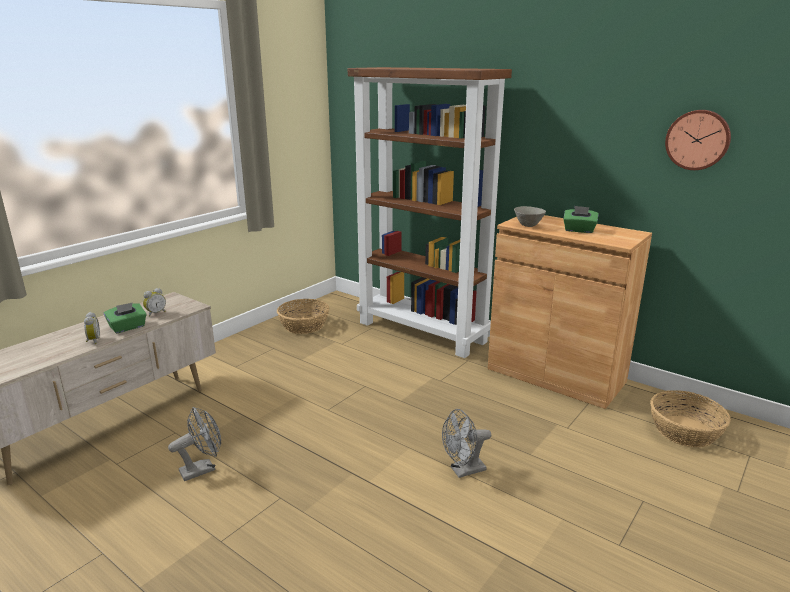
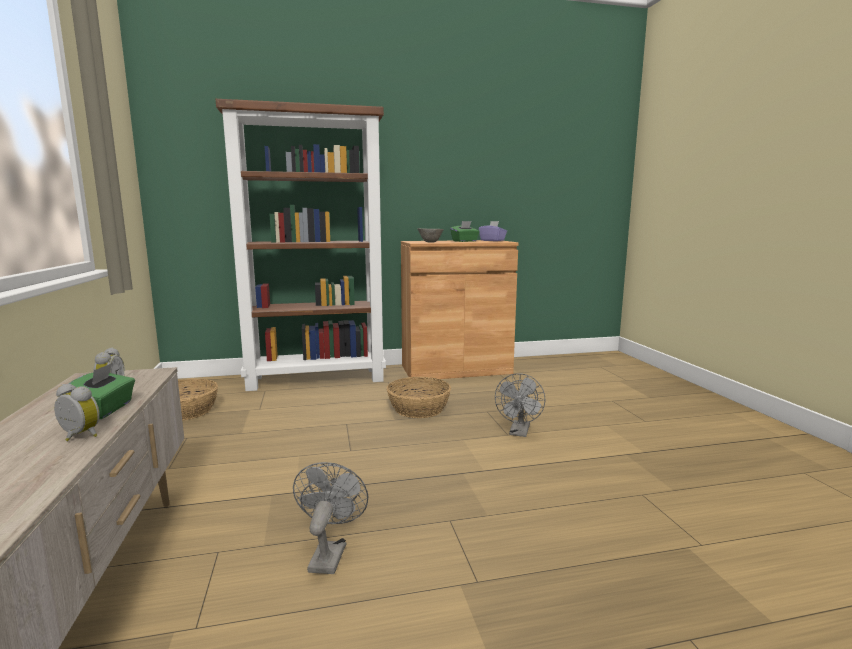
camera: 50 degrees left, 10 degrees down
(623, 235) = (492, 240): none -> purple tissue box
(685, 431) = (561, 368): basket -> basket (419, 408)
(698, 139) = (516, 171): wall clock -> none

